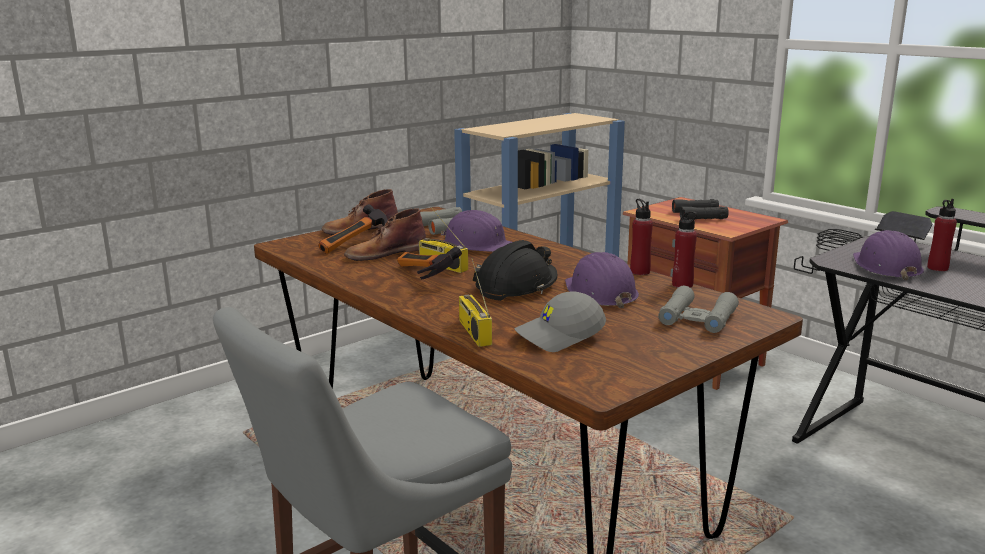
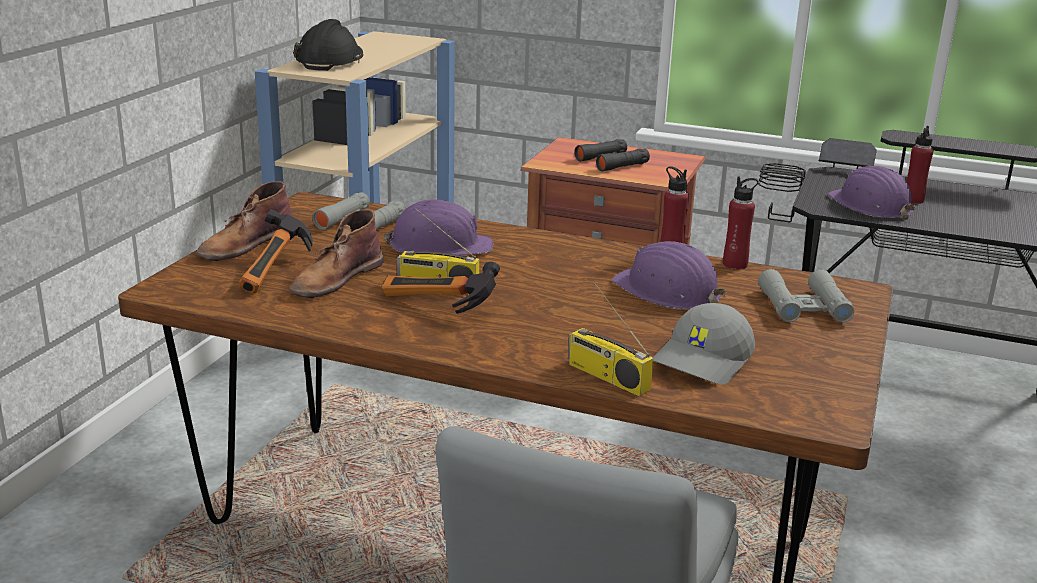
camera: 30 degrees left, 5 degrees up
(516, 287) = (568, 301): black hard hat -> black hard hat (330, 62)

